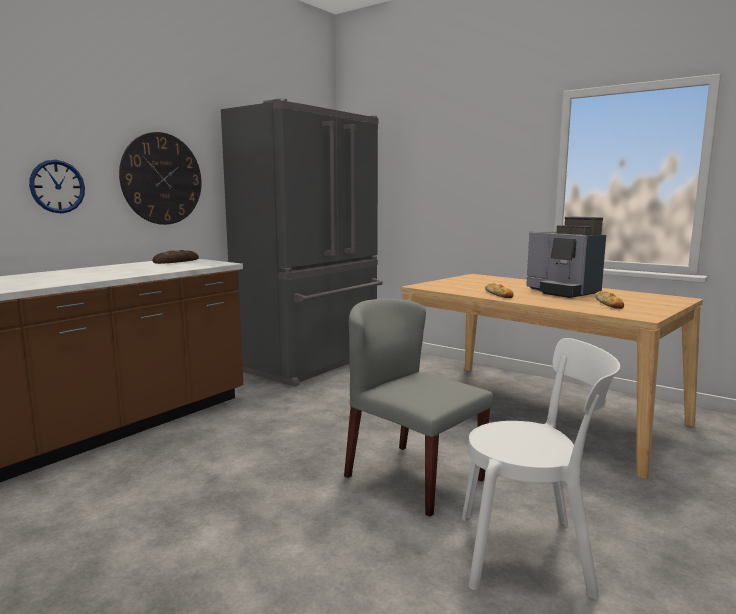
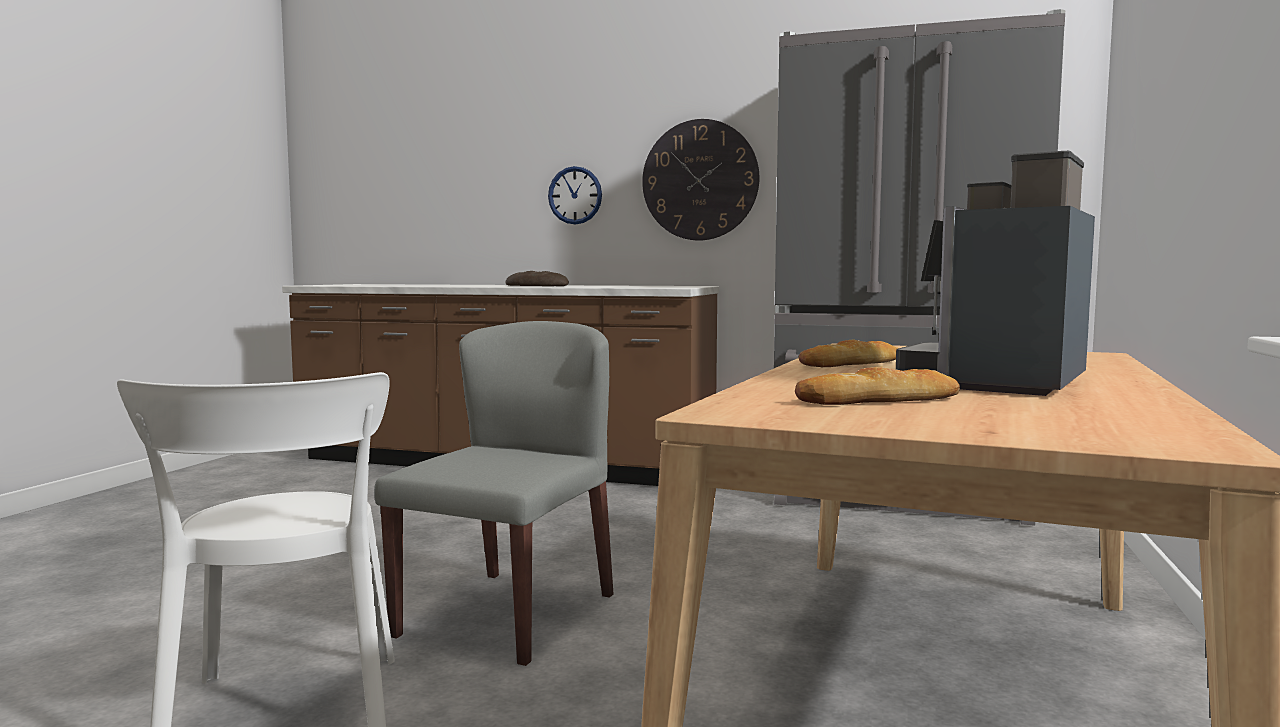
camera: 70 degrees right, 5 degrees down
(176, 261) = (668, 286): bread -> bread (537, 286)

